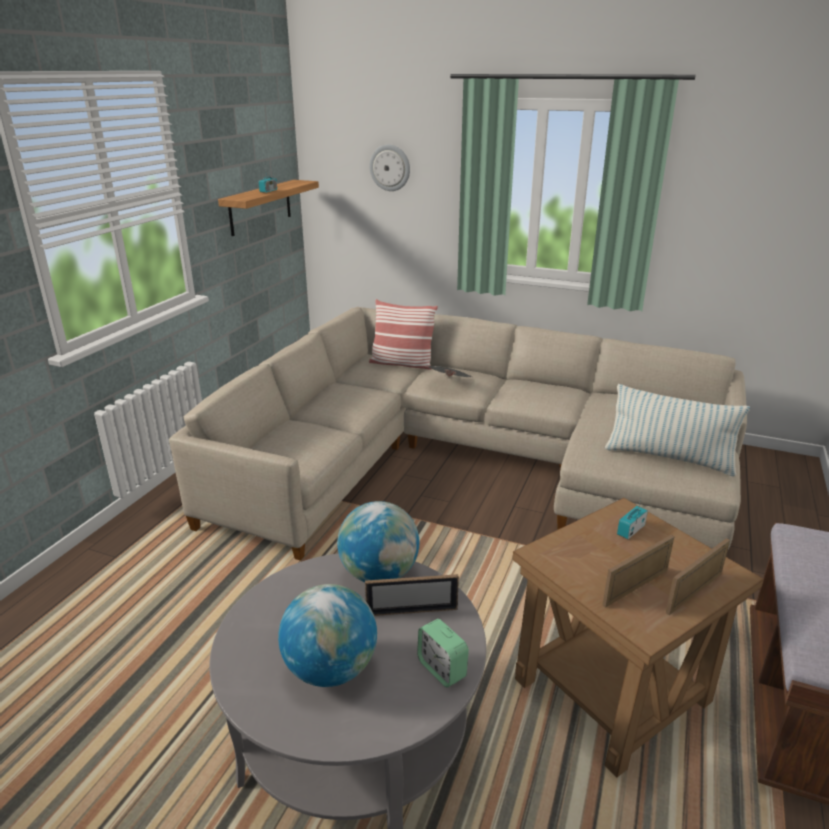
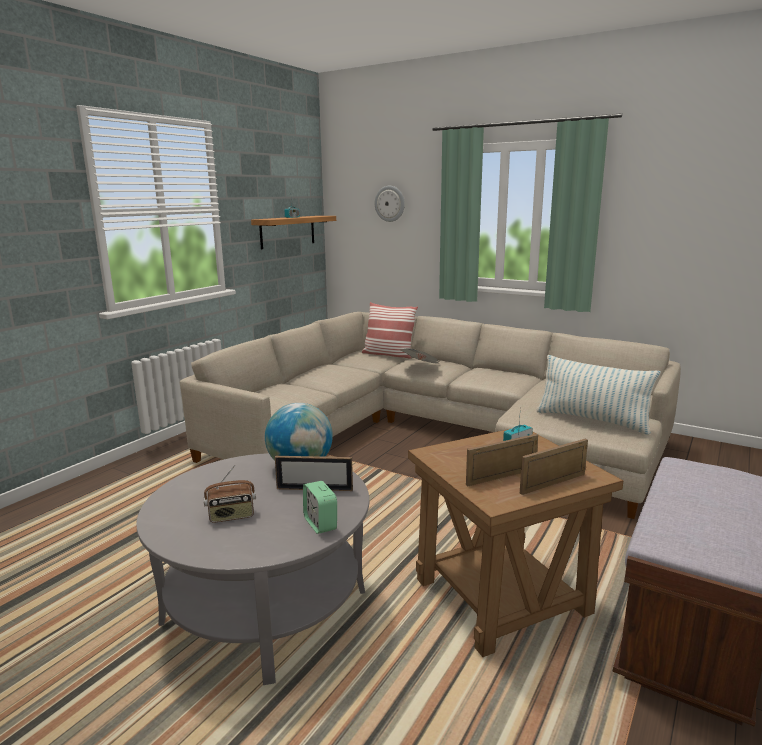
camera: 10 degrees right, 10 degrees down
(330, 669) = (231, 516): globe -> radio

